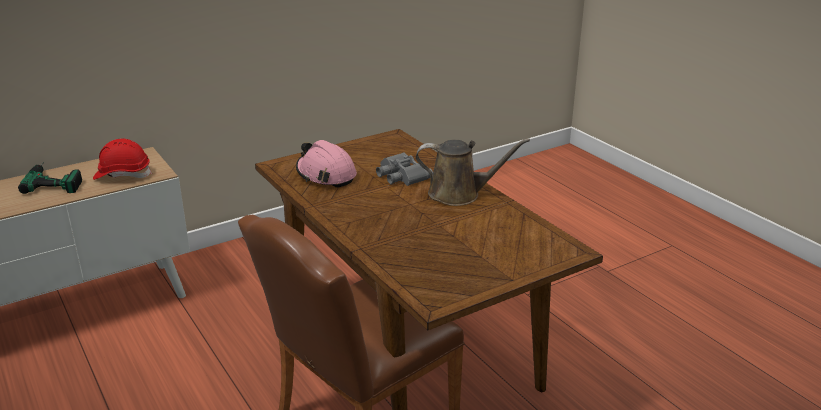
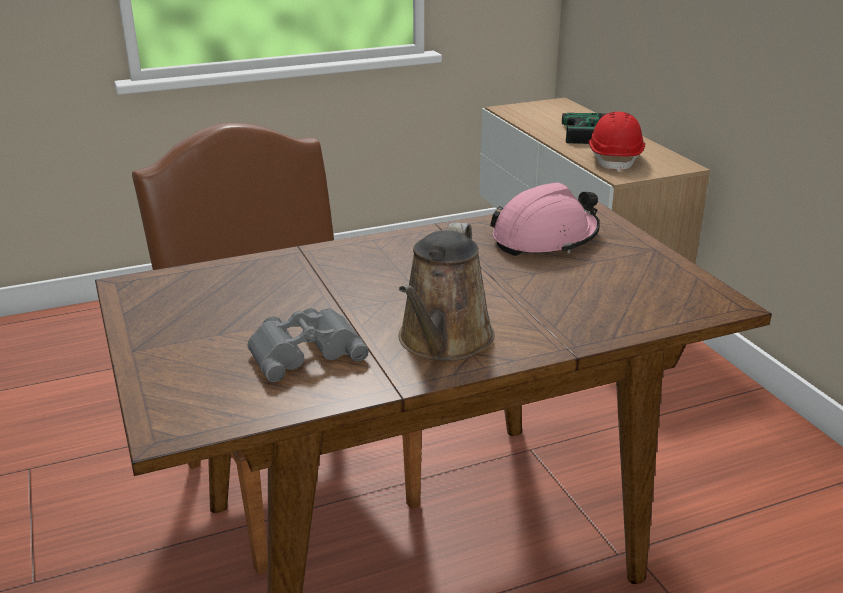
camera: 100 degrees right, 0 degrees up
(401, 175) = (535, 296): grey binoculars -> grey binoculars (304, 350)

